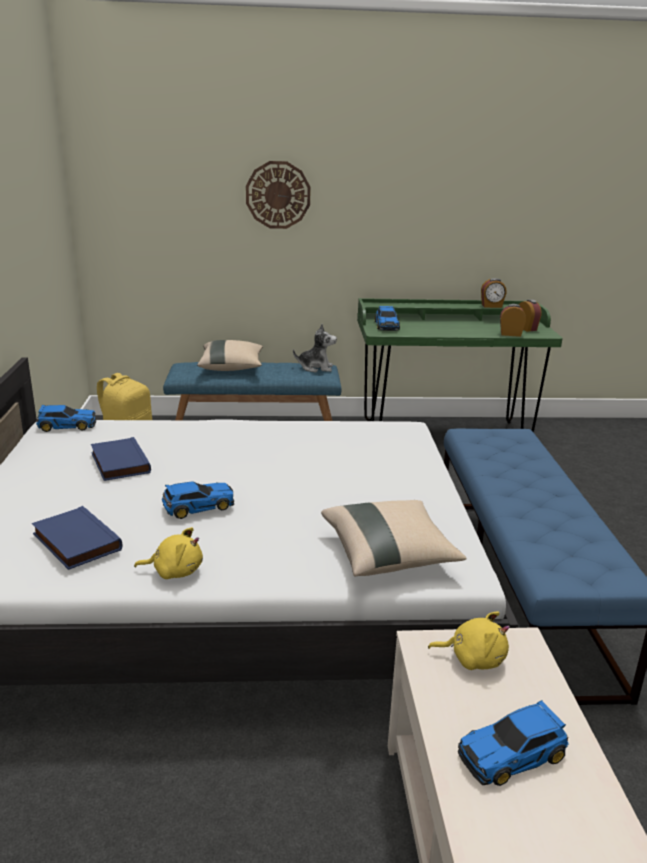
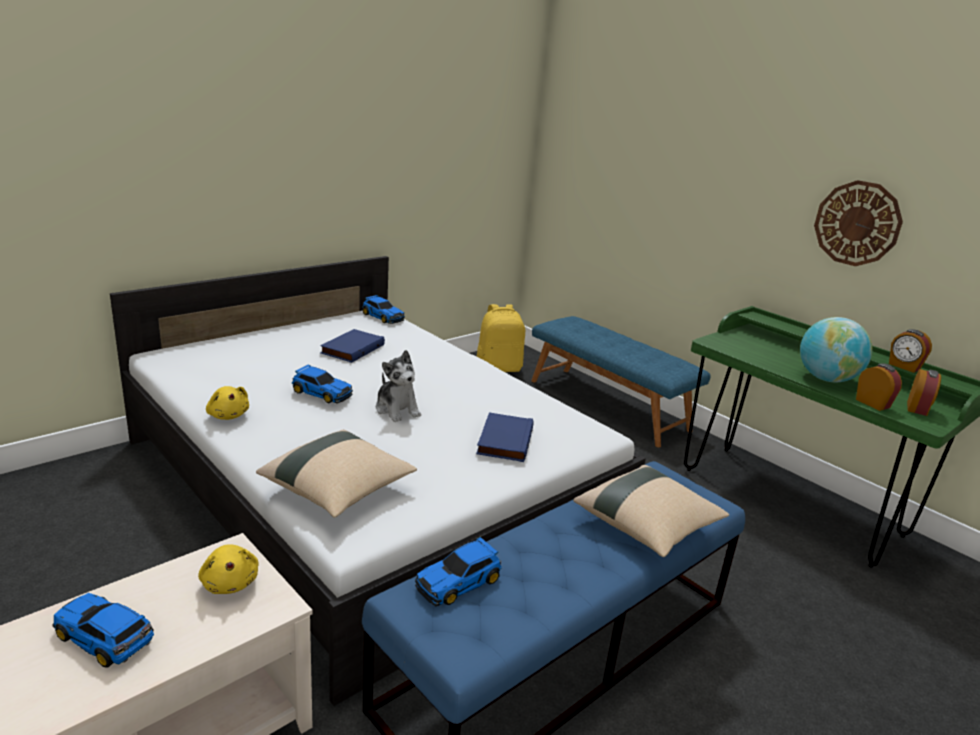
camera: 50 degrees right, 0 degrees up
(74, 542) = (228, 372): blue book -> blue book (503, 440)
(231, 367) = (603, 335): beige pillow -> beige pillow (647, 526)
(278, 195) = (695, 172): wall clock -> wall clock (857, 223)
(316, 368) = (676, 365): plush toy -> plush toy (397, 409)
(387, 325) = (740, 341): toy car -> toy car (460, 581)
(468, 330) = (826, 379): none -> globe

